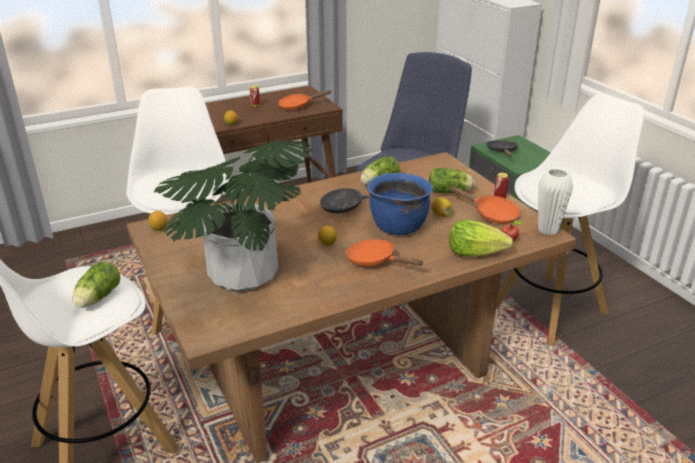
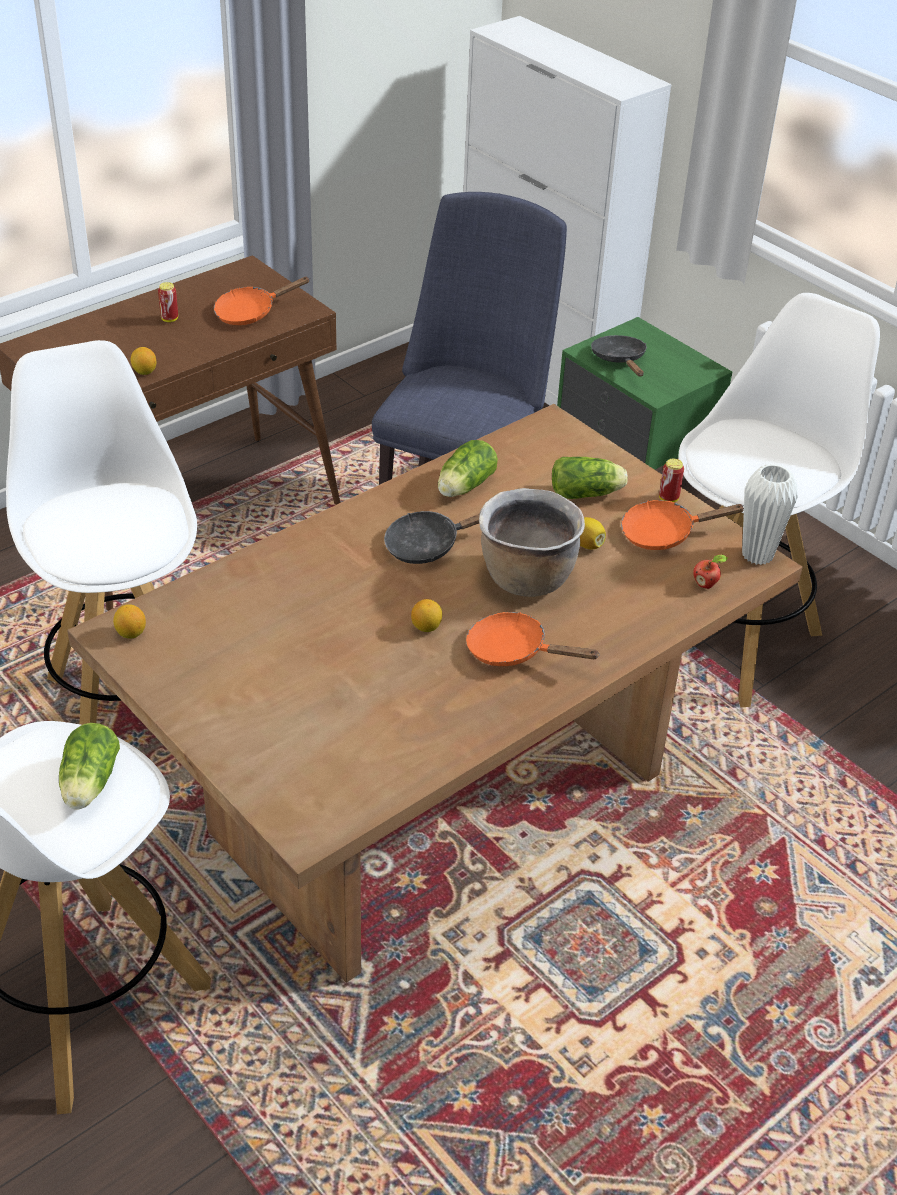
camera: 15 degrees left, 10 degrees up
(242, 275) = (315, 709): potted plant -> none
(397, 226) = (526, 577): blue cooking pot -> brown cooking pot
(475, 252) = (661, 614): lettuce -> none
(491, 214) = (664, 533): orange frying pan -> orange frying pan turned 150 degrees clockwise

